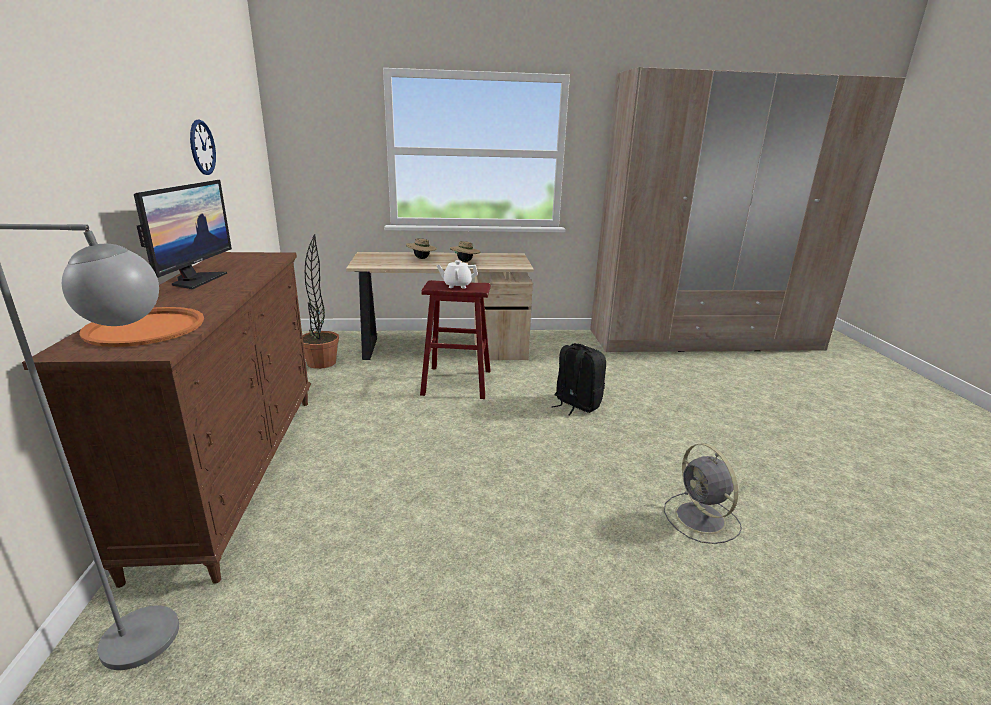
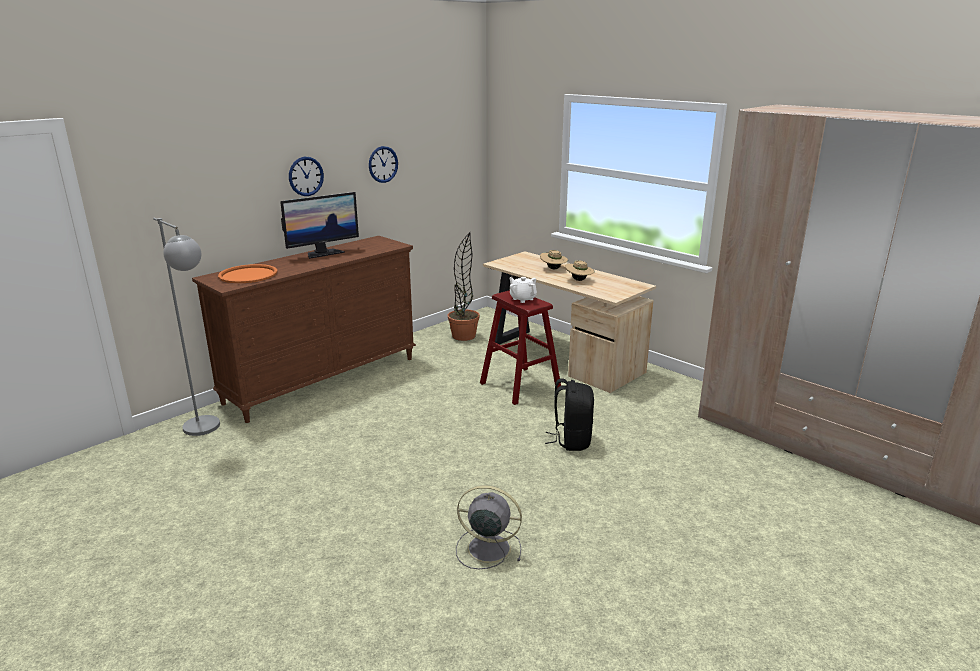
camera: 50 degrees right, 0 degrees up
(134, 156) = (306, 176): none -> wall clock
(701, 519) = (487, 548): grey fan -> grey fan turned 75 degrees clockwise

